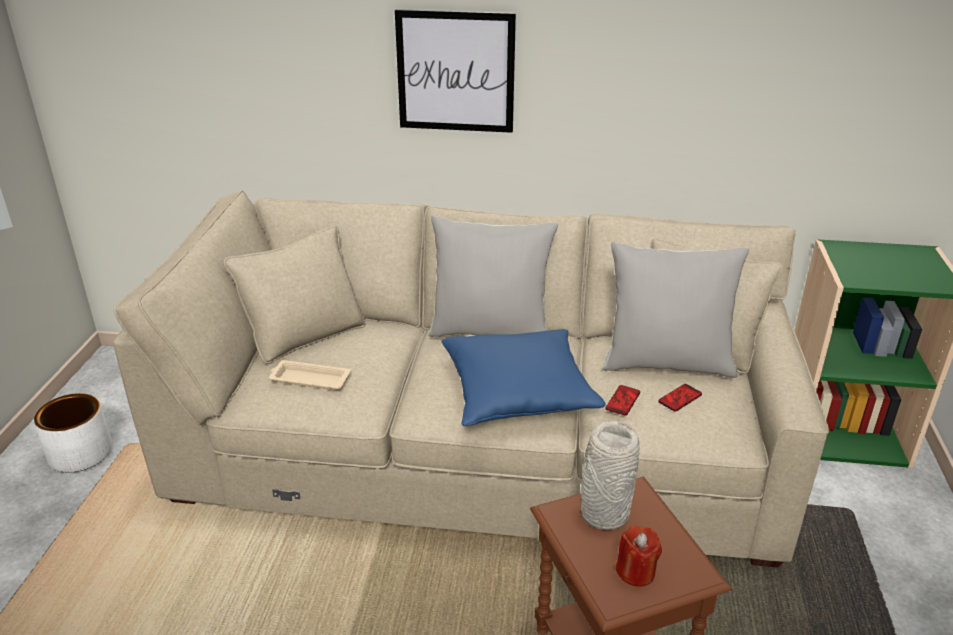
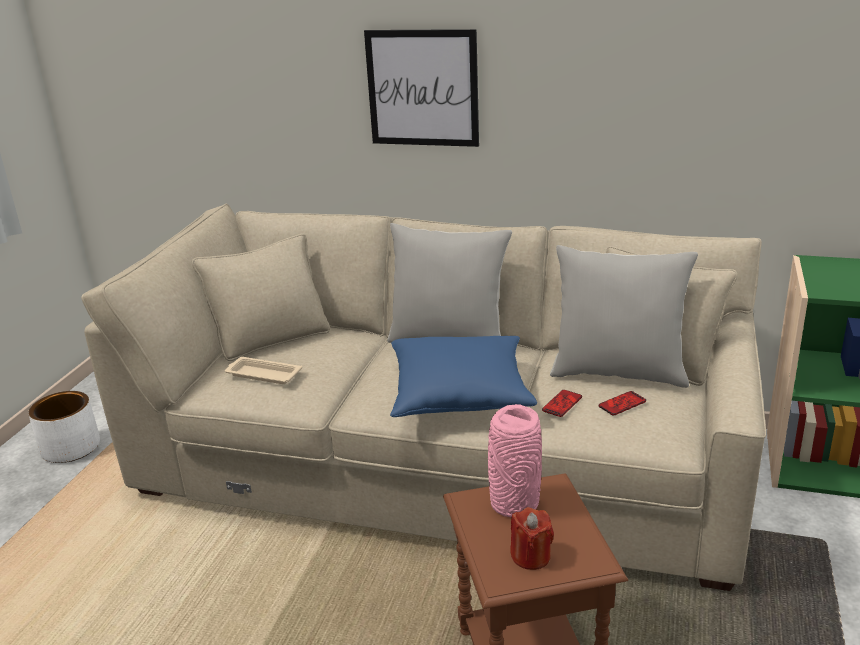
camera: 10 degrees right, 5 degrees down
(603, 513) = (513, 503): grey vase -> pink vase

